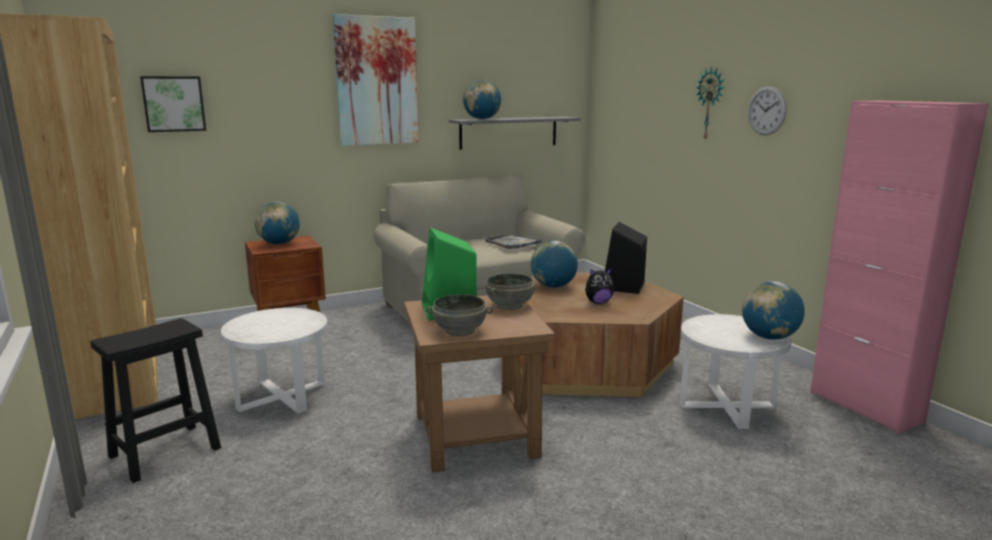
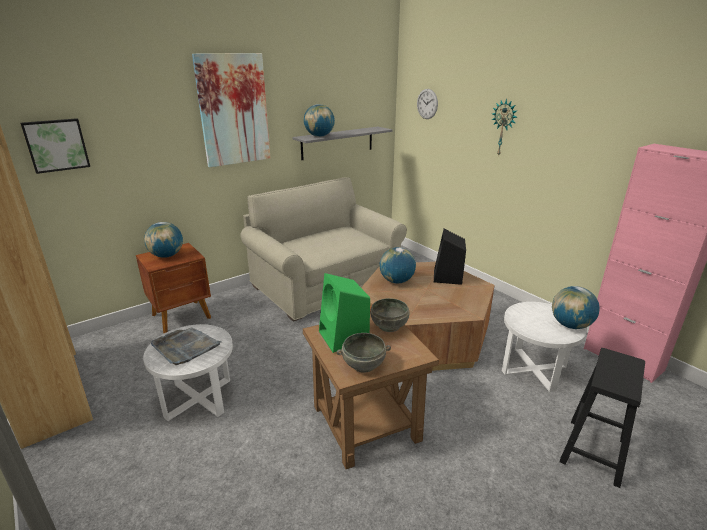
camera: 10 degrees left, 10 degrees up
(163, 453) = (115, 479): black stool -> black stool (593, 452)
(512, 243) = (351, 237): grey tray -> grey tray (186, 347)
(598, 302) = (437, 298): plush toy -> none
(767, 111) = (553, 139): wall clock -> wall clock (427, 104)

